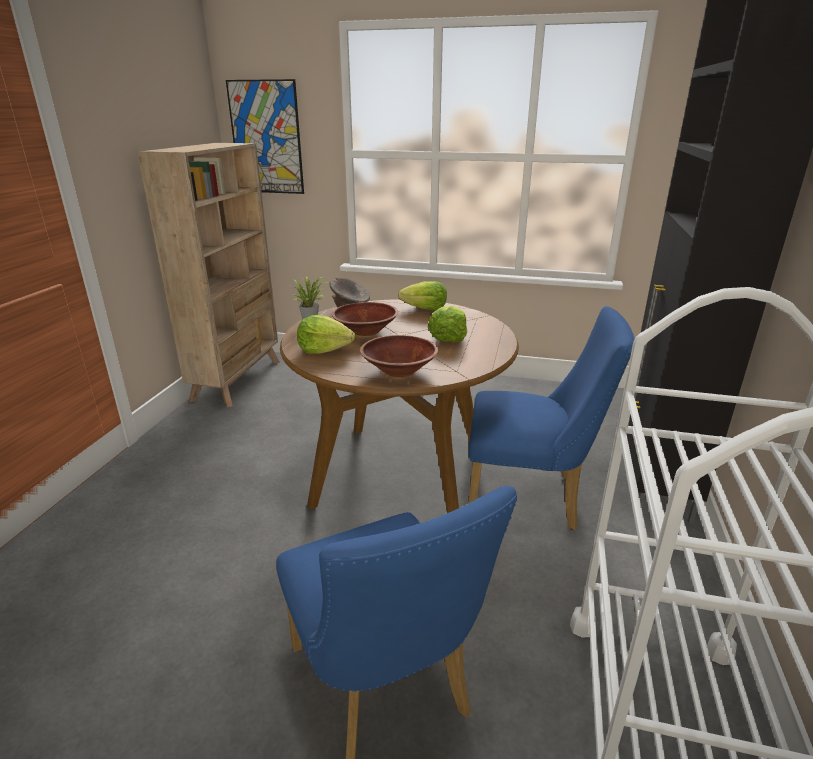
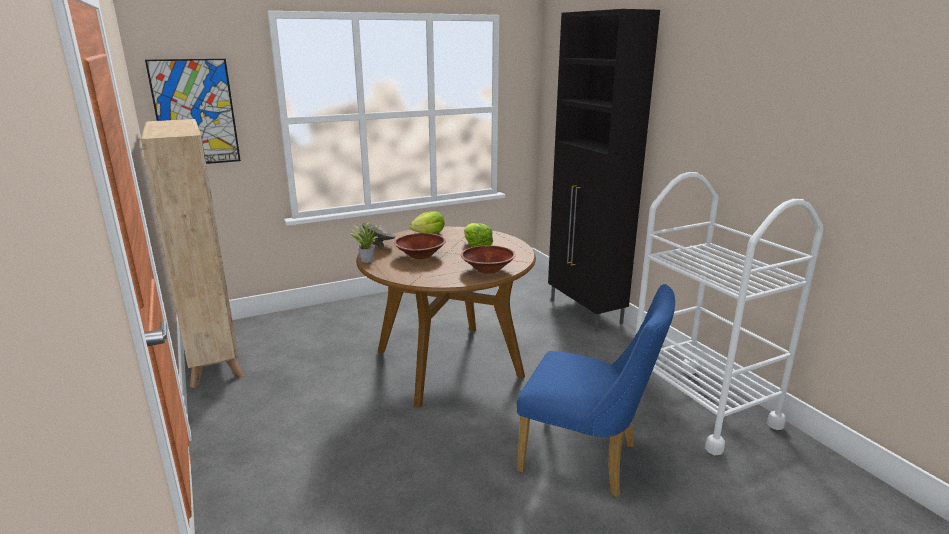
camera: 40 degrees left, 5 degrees down
(324, 349) = (418, 273): lettuce -> none
(531, 497) = (538, 344): blue chair -> none

